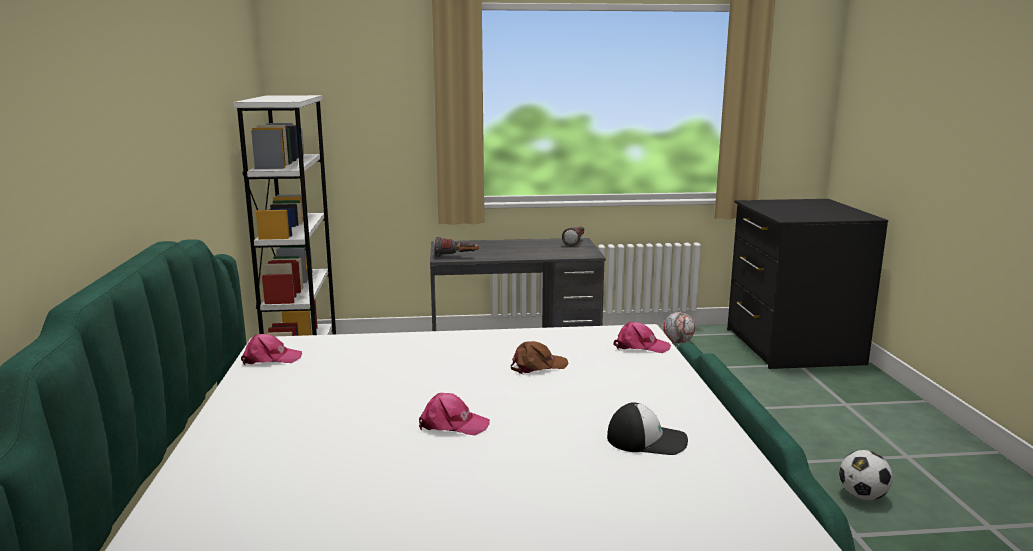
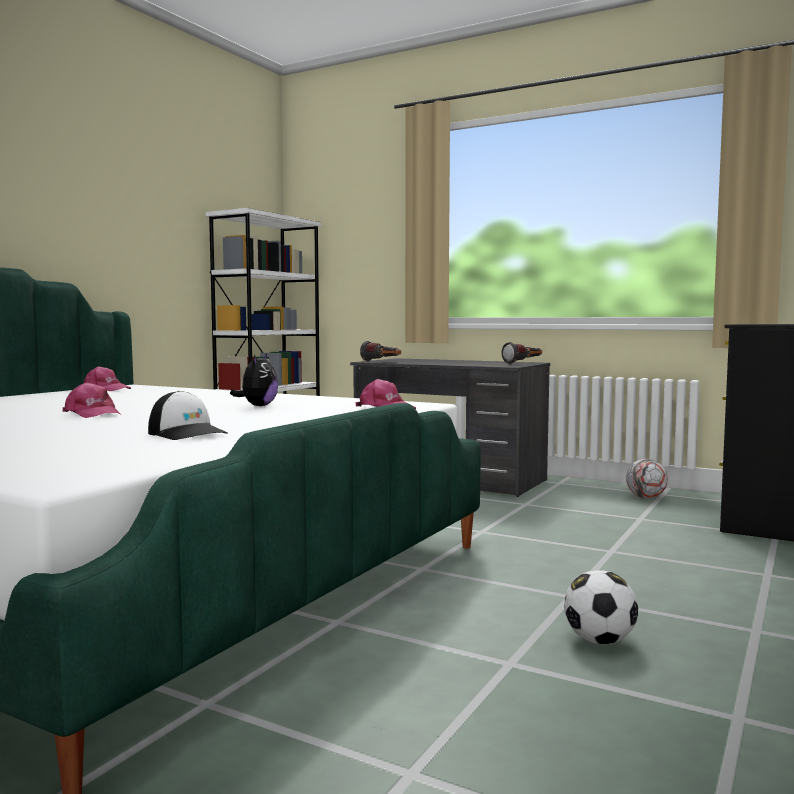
camera: 35 degrees right, 10 degrees down
(537, 366) = (258, 406): brown cap -> plush toy

